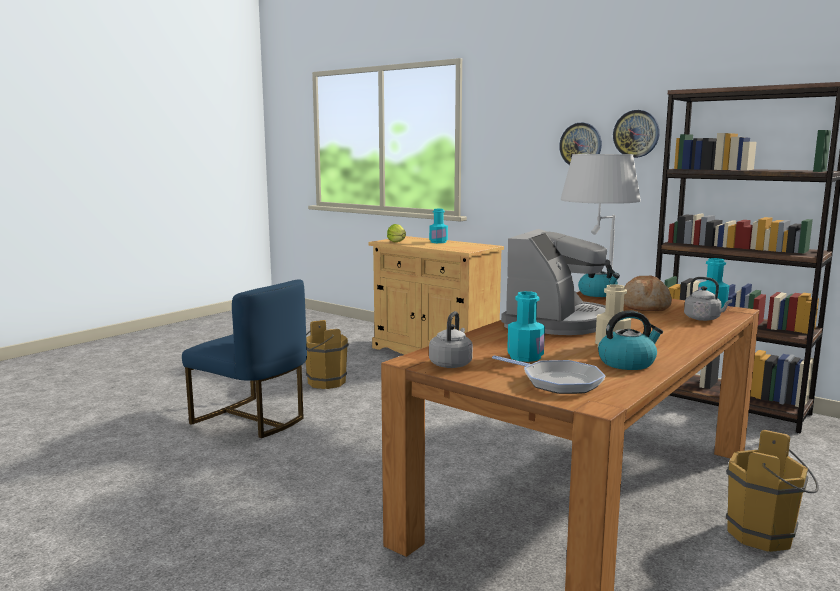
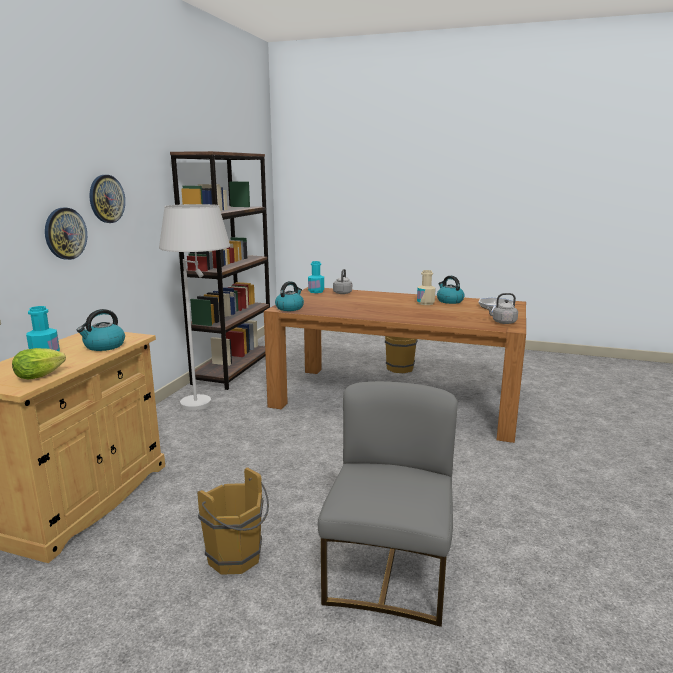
camera: 110 degrees left, 5 degrees up
(252, 419) = (389, 573): blue chair -> grey chair
(448, 247) = (104, 346): none -> kettle
(525, 357) = (467, 313): turquoise bottle -> none
(557, 322) = (386, 312): coffee machine -> none
(636, 134) = (143, 185): wall clock -> wall clock (65, 233)
(644, 306) = (320, 300): bread -> none

